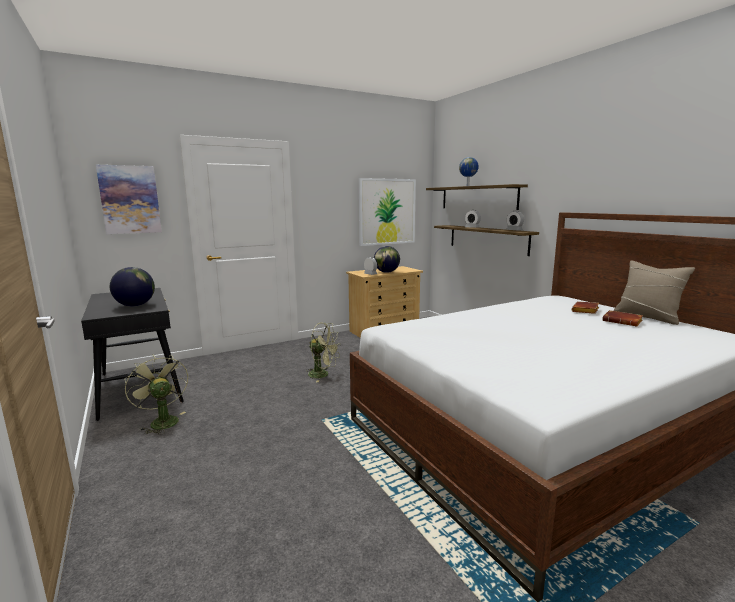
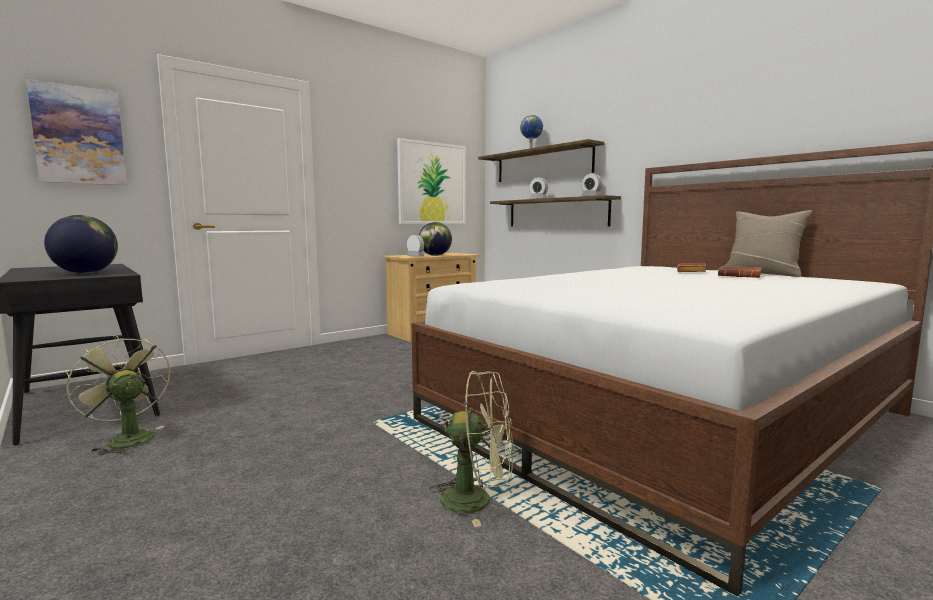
camera: 10 degrees left, 5 degrees down
(323, 375) = (363, 376): green fan -> green fan (477, 500)

